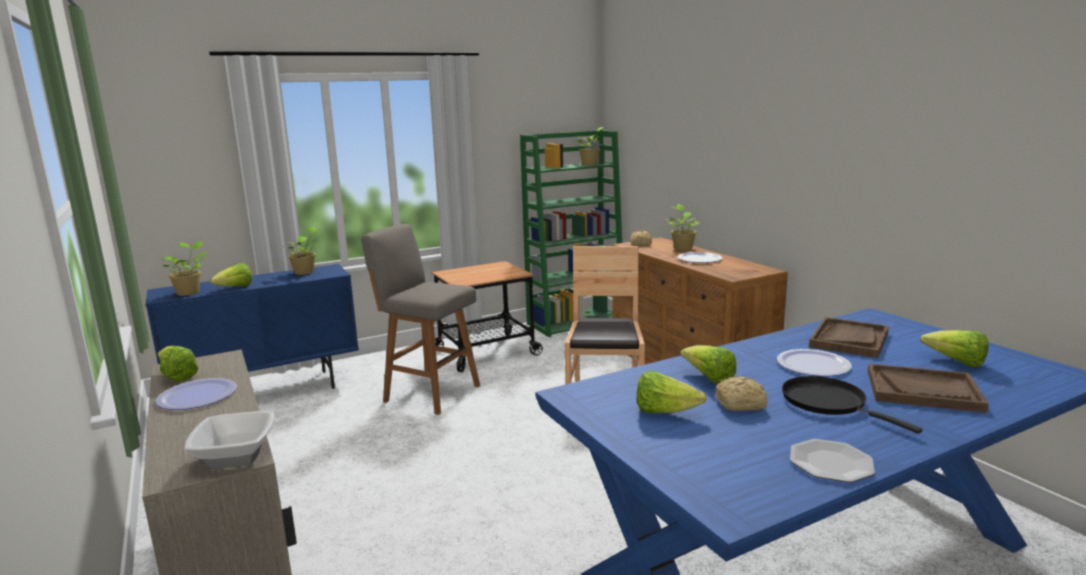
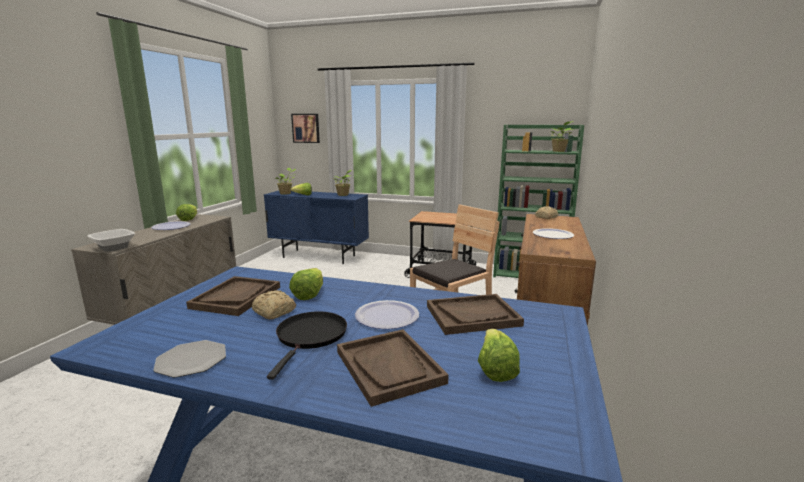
camera: 45 degrees right, 0 degrees up
(181, 163) = (306, 128): none -> picture
(429, 393) = (373, 281): grey stool -> none
(664, 412) = (236, 297): lettuce -> brown tray
(682, 248) = (566, 226): potted plant -> none

